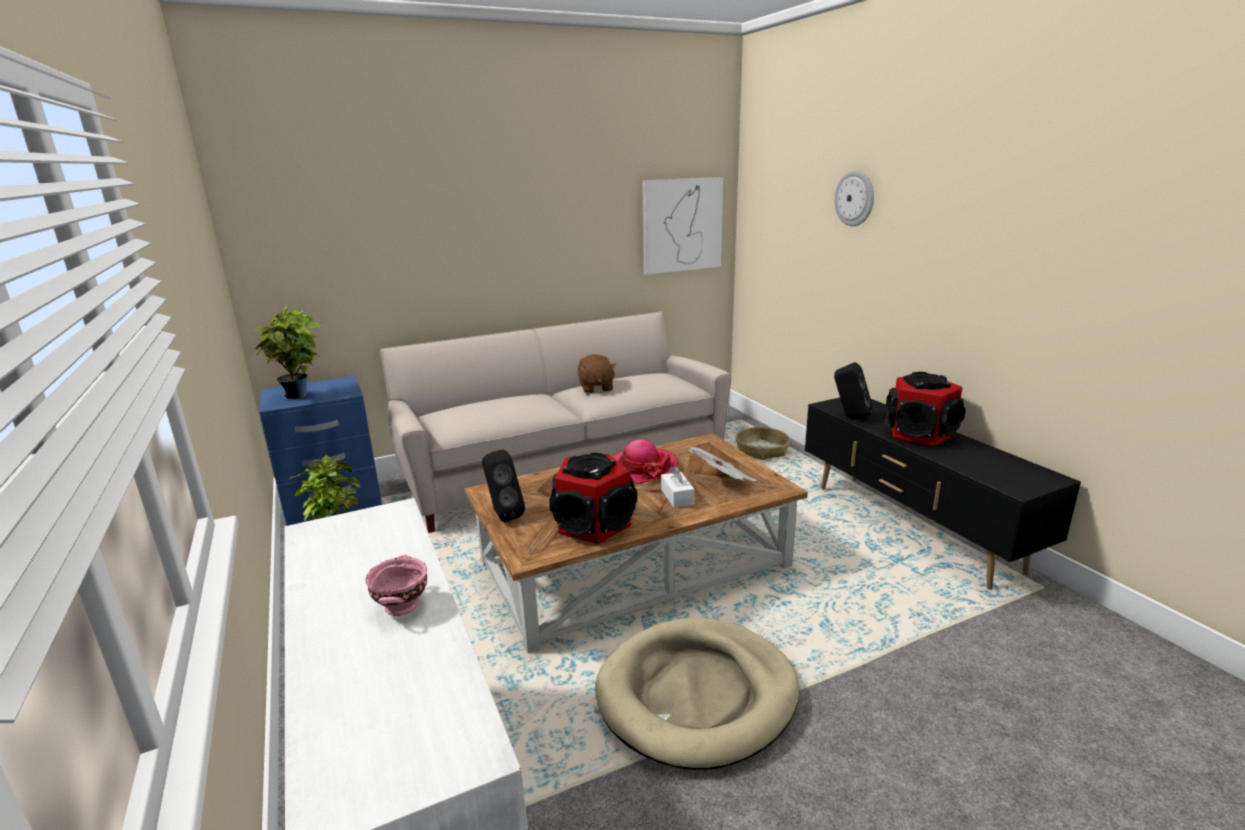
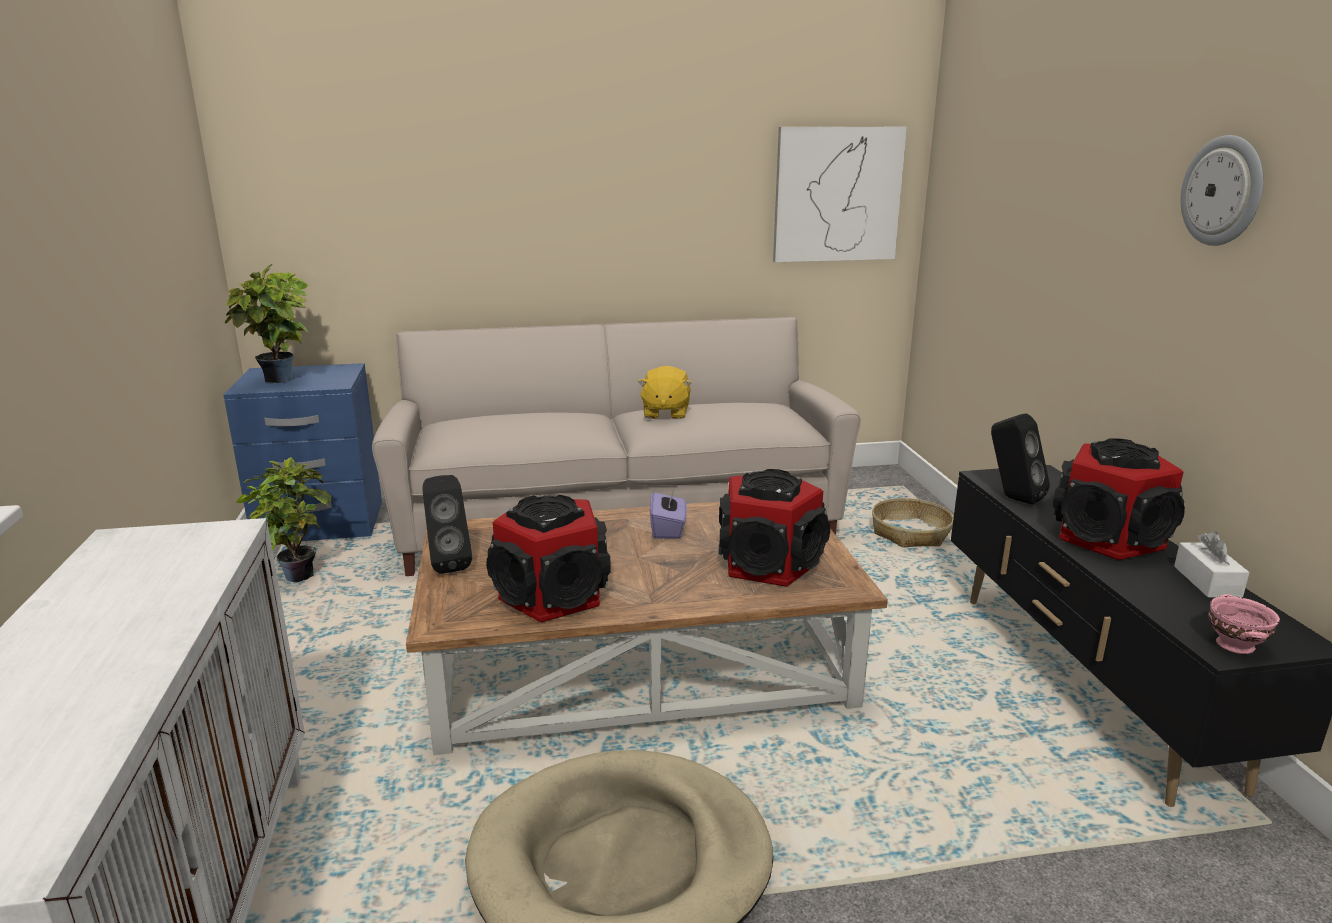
camera: 15 degrees right, 0 degrees up
(400, 606) = (118, 651): pink bowl -> pink bowl (1234, 645)
(596, 388) = (665, 413): brown plush toy -> yellow plush toy
(640, 468) = (668, 529): hat -> purple tissue box
(677, 497) = (691, 576): white tissue box -> white tissue box (1207, 581)
(721, 481) = (769, 564): newspaper -> speaker
(855, 198) = (1071, 160): wall clock -> wall clock (1223, 191)

